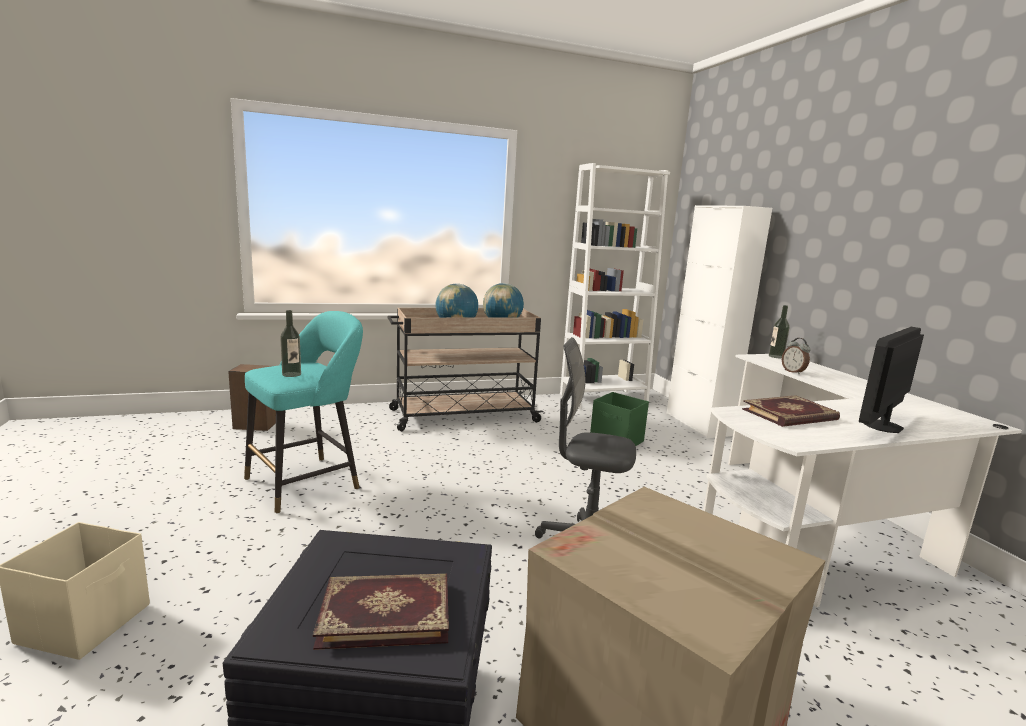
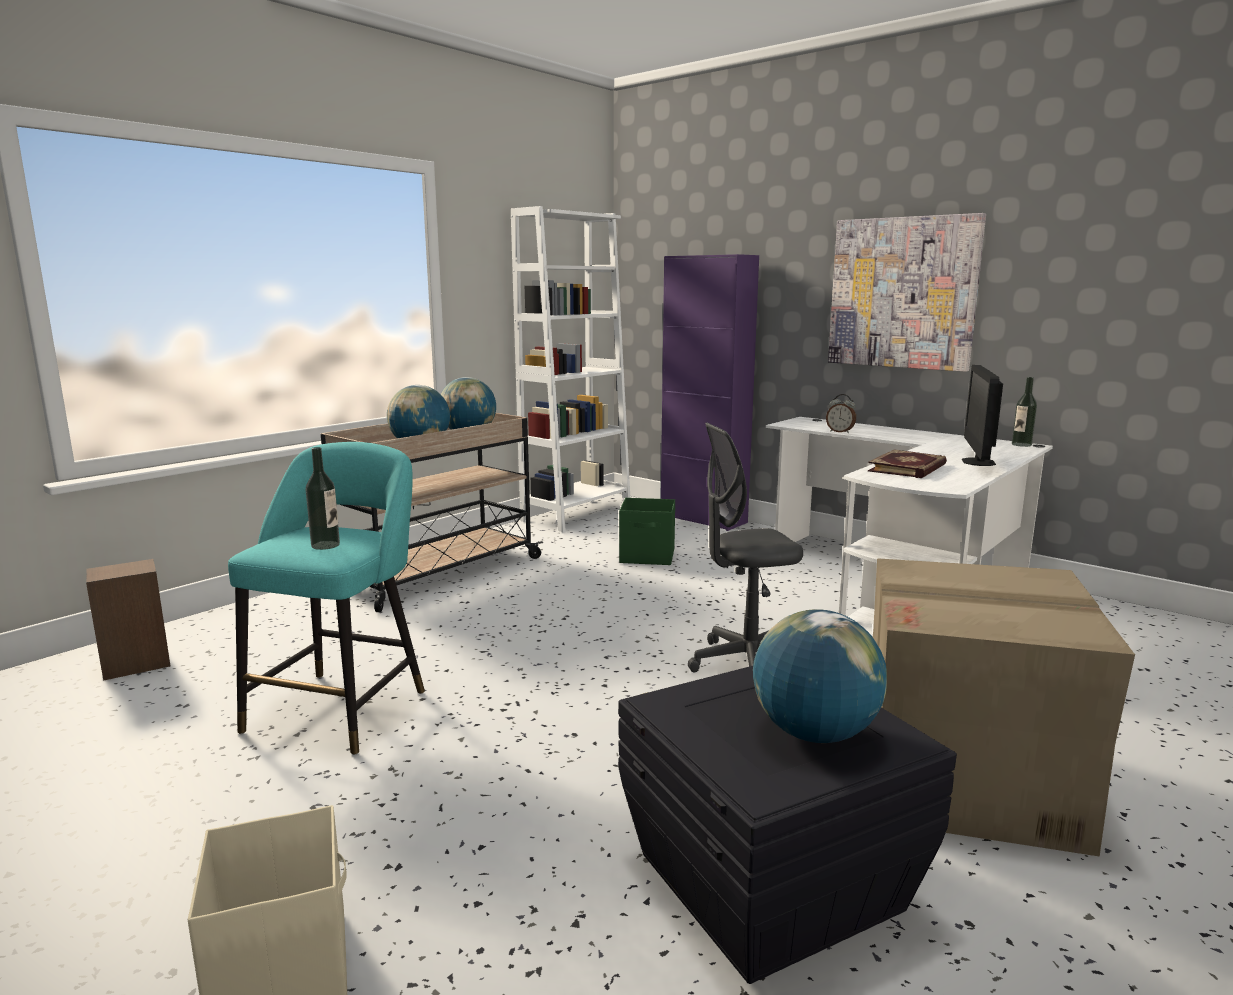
camera: 30 degrees left, 0 degrees up
(386, 612) = (814, 733): book -> globe
(698, 424) = (703, 519): white cabinet -> purple cabinet
(776, 356) = (801, 420): bottle -> bottle (1021, 444)
(889, 250) = (902, 293): none -> picture

